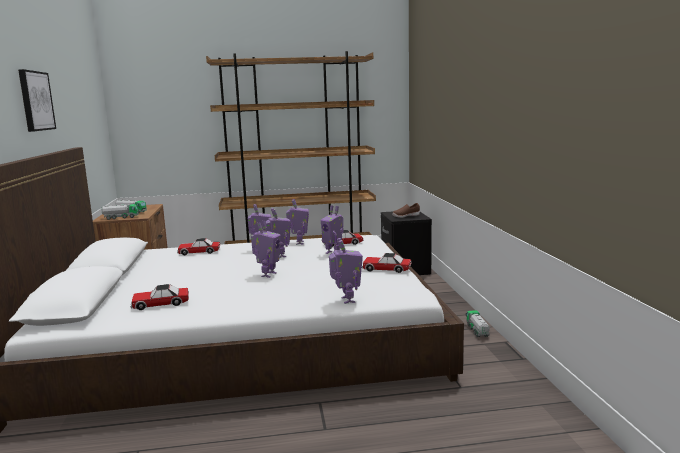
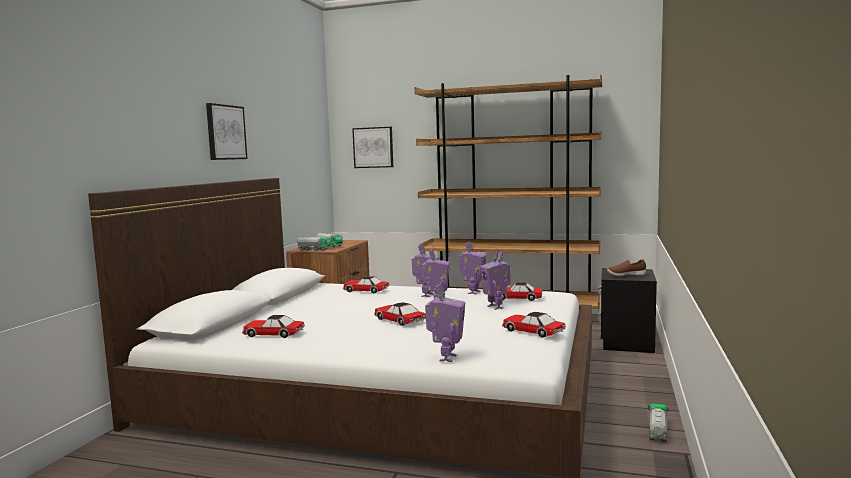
camera: 25 degrees right, 5 degrees down
(155, 113) = (373, 147): none -> picture
(268, 274) = (399, 320): toy robot -> toy car

